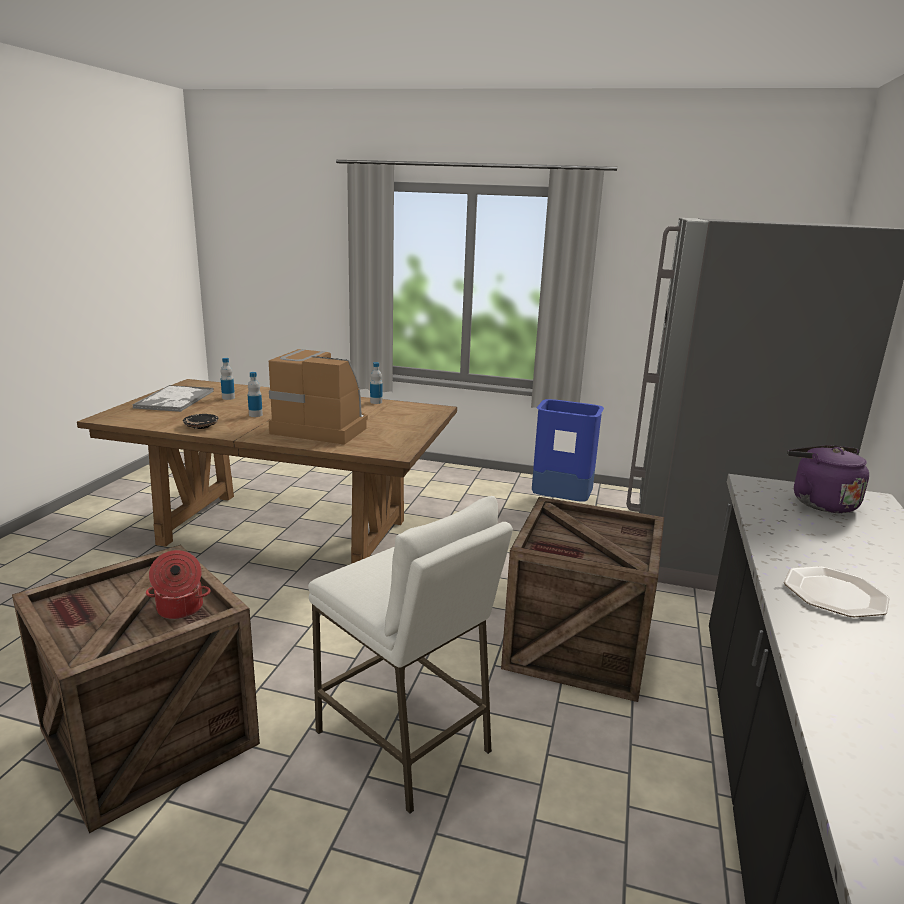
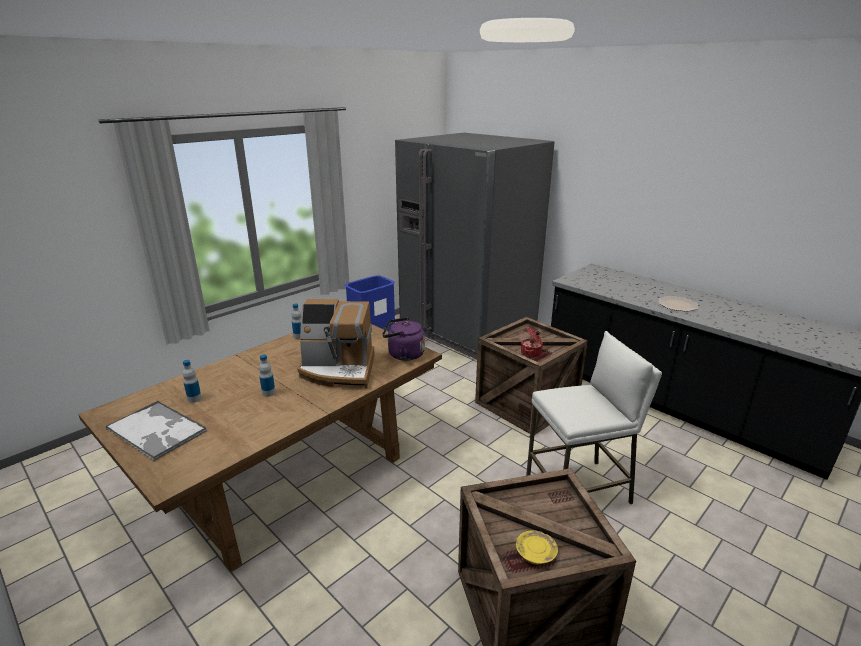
camera: 60 degrees left, 5 degrees up
(80, 612) = (535, 553): none -> yellow plate
(179, 609) = (550, 502): cooking pot -> cooking pot (531, 353)
(201, 426) = (270, 425): black plate -> none
(321, 428) = (338, 370): coffee machine -> coffee machine turned 135 degrees counterclockwise
(819, 502) = (595, 277): purple kettle -> purple kettle (403, 354)

